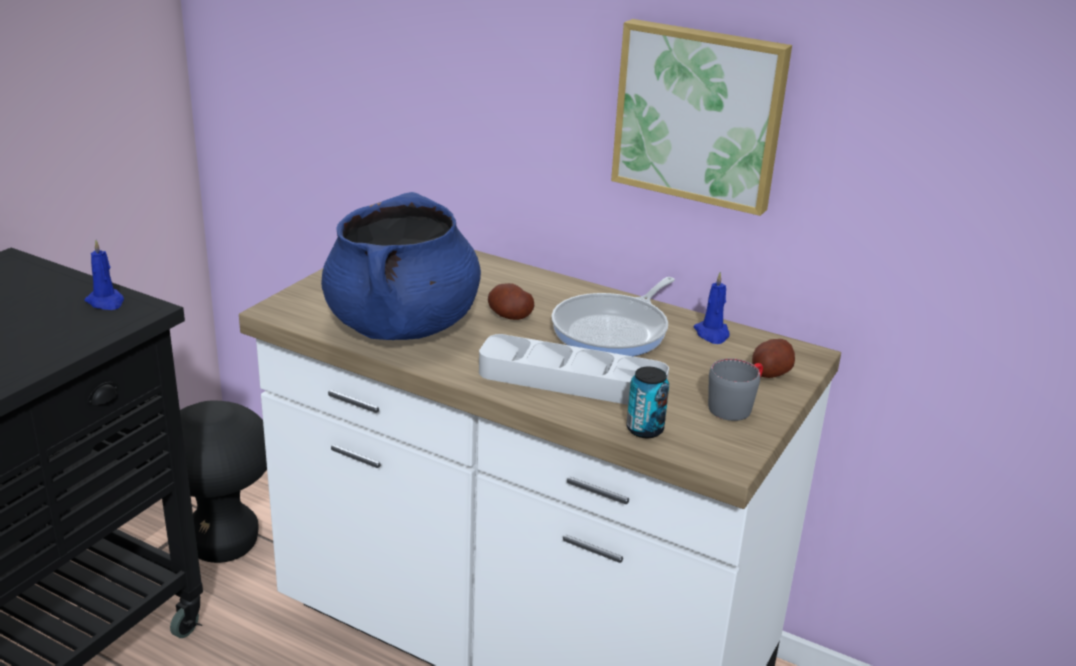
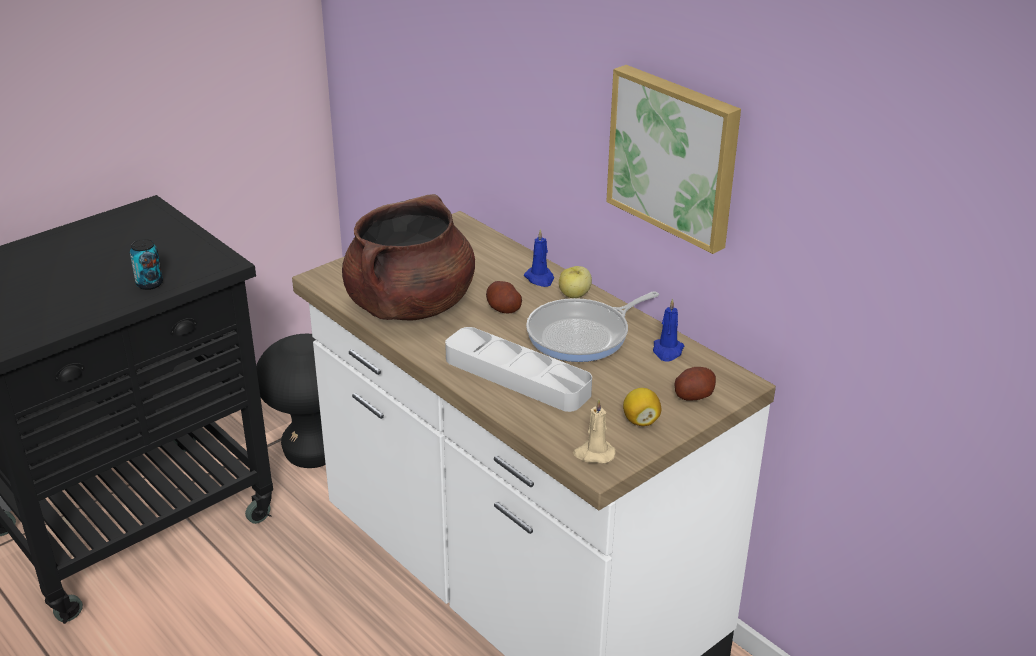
camera: 20 degrees right, 5 degrees up
(106, 302) = (201, 253): blue candle -> blue candle (540, 279)
(402, 326) = (410, 306): blue cooking pot -> brown cooking pot
(577, 294) = (574, 295): none -> apple
(644, 429) = (548, 429): can -> can (149, 284)
(712, 447) = (594, 454): none -> beige candle
(735, 405) = (640, 420): grey mug -> lemon

